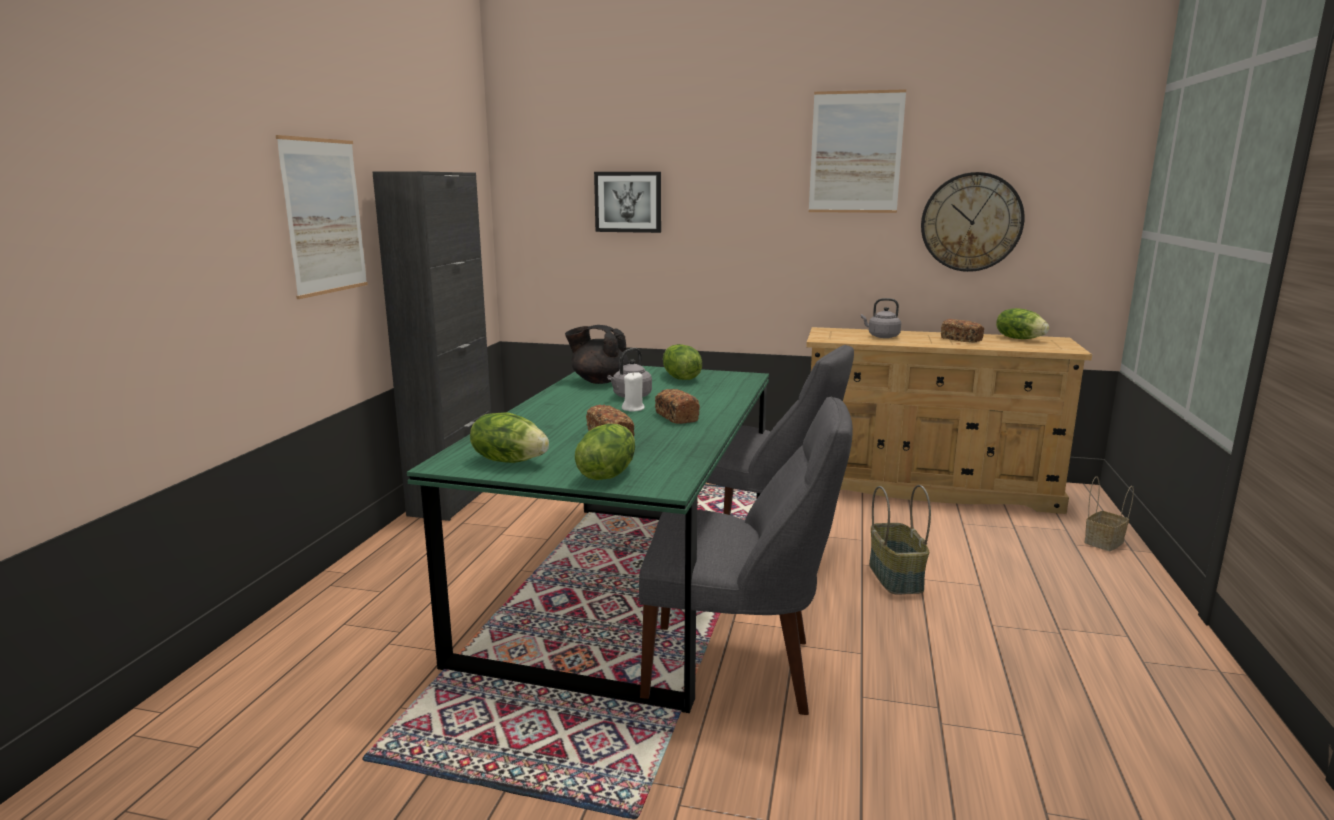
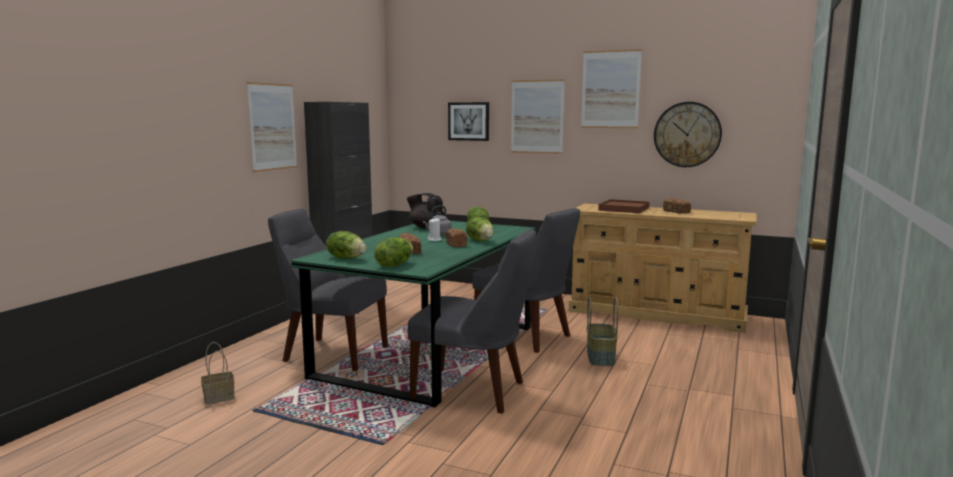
camera: 10 degrees right, 5 degrees down
(466, 606) = (331, 353): none -> grey chair
(738, 195) = (537, 116): none -> picture
(881, 336) = (623, 209): grey kettle -> brown tray
(1019, 339) = (718, 212): lettuce -> lettuce (480, 240)
(1103, 542) = (759, 349): basket -> basket (220, 397)

